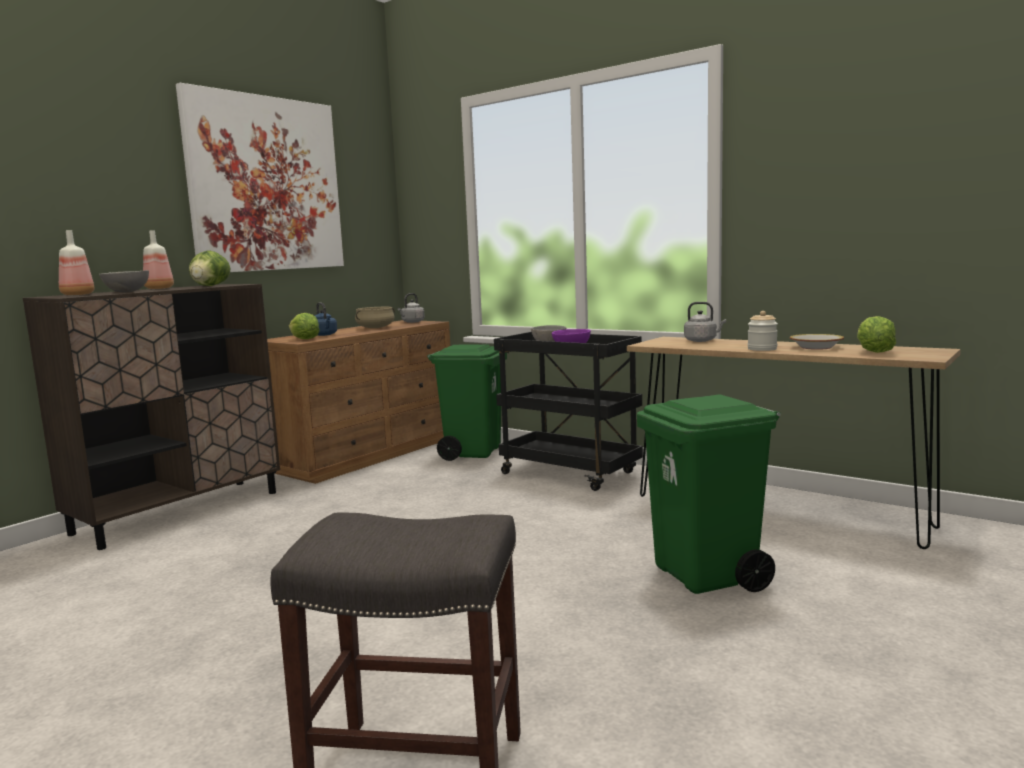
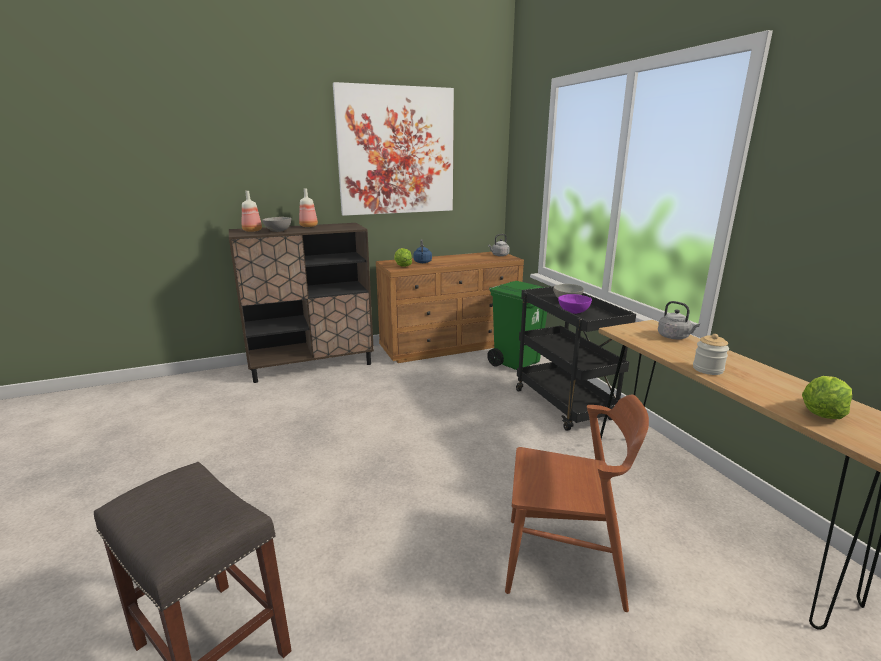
camera: 30 degrees right, 10 degrees up
(210, 286) = (337, 227): lettuce -> none
(375, 328) = (465, 259): beige cooking pot -> none
(707, 576) = (564, 561): green trash can -> brown chair
(815, 347) = (768, 382): bowl -> none

